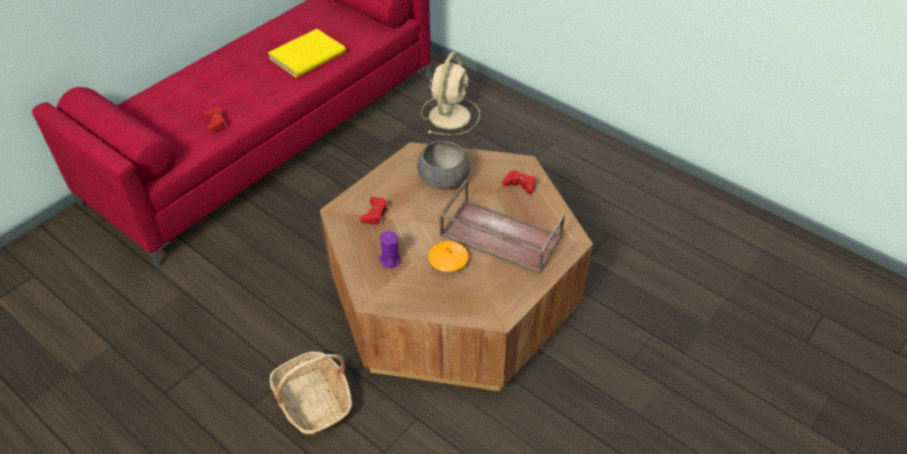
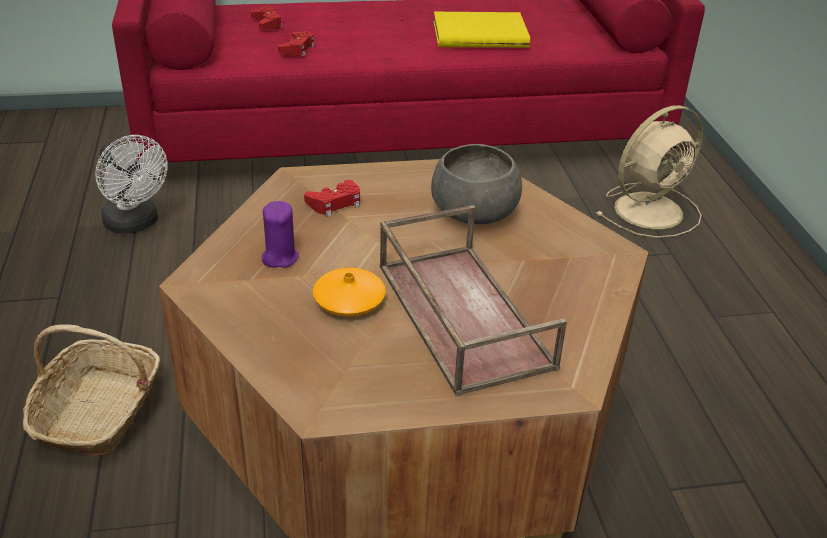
camera: 40 degrees right, 10 degrees down
(184, 292) = (135, 224): none -> white fan
(520, 185) = (577, 273): red game controller -> red game controller (267, 23)

